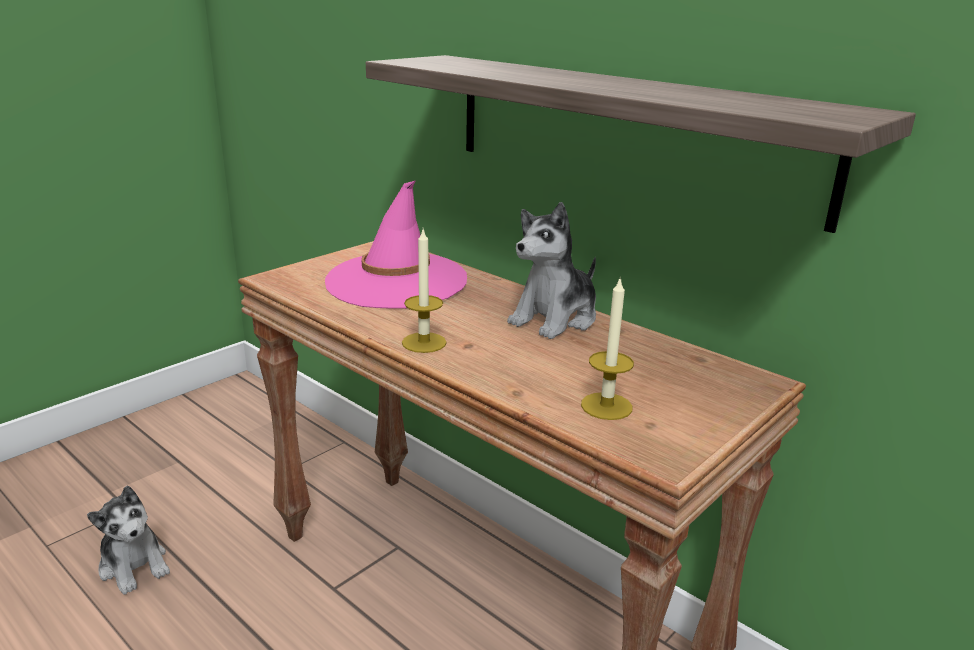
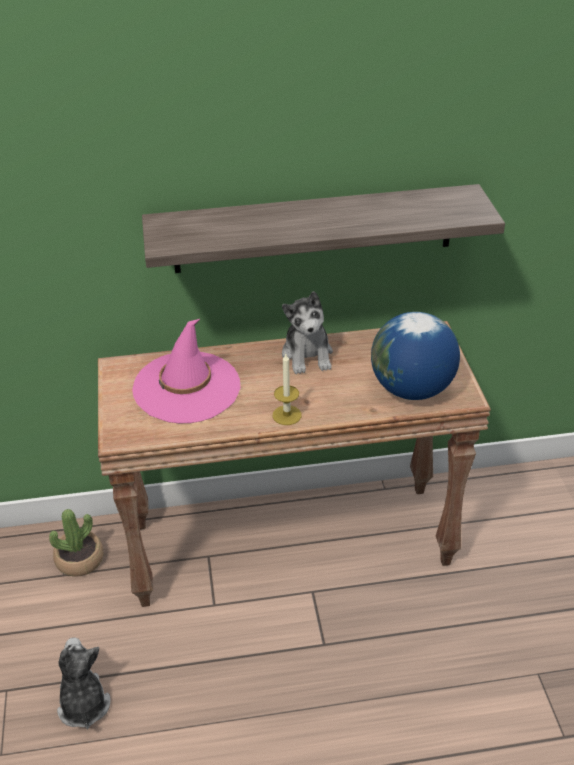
camera: 50 degrees left, 15 degrees up
(134, 565) = (83, 704): plush toy -> plush toy turned 105 degrees counterclockwise
(315, 468) = (80, 560): none -> potted plant
(606, 406) = (411, 389): candle -> globe

